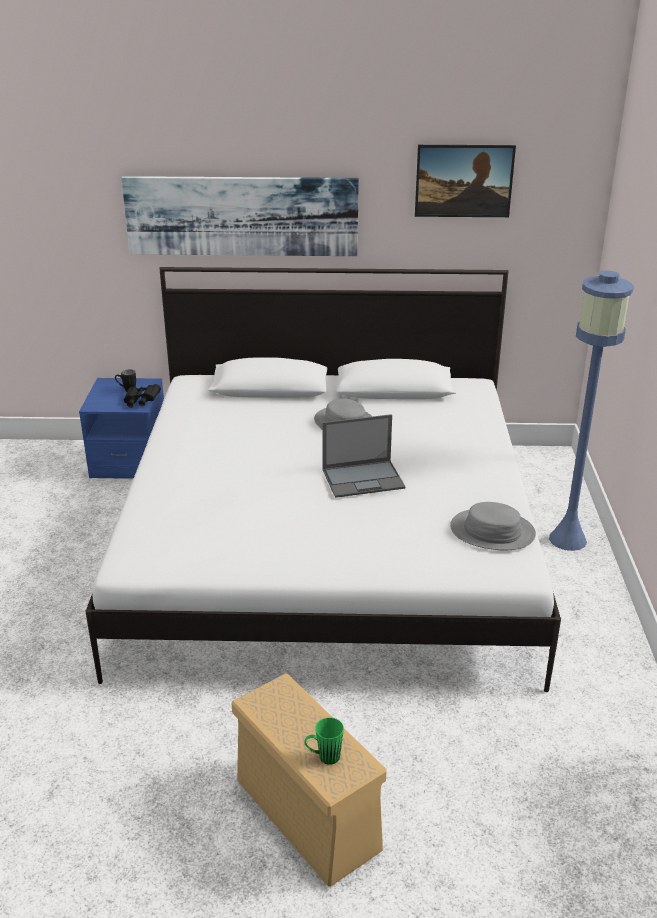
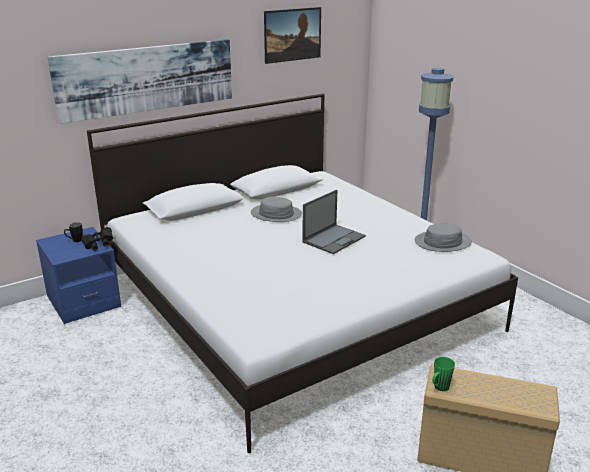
camera: 35 degrees left, 5 degrees down
(324, 757) = (520, 397): green mug -> green mug (439, 388)

